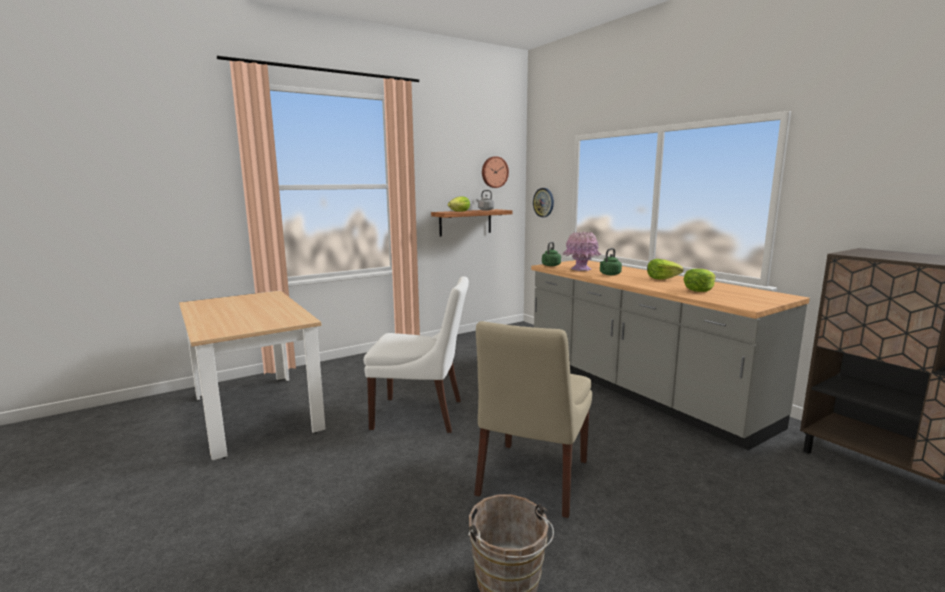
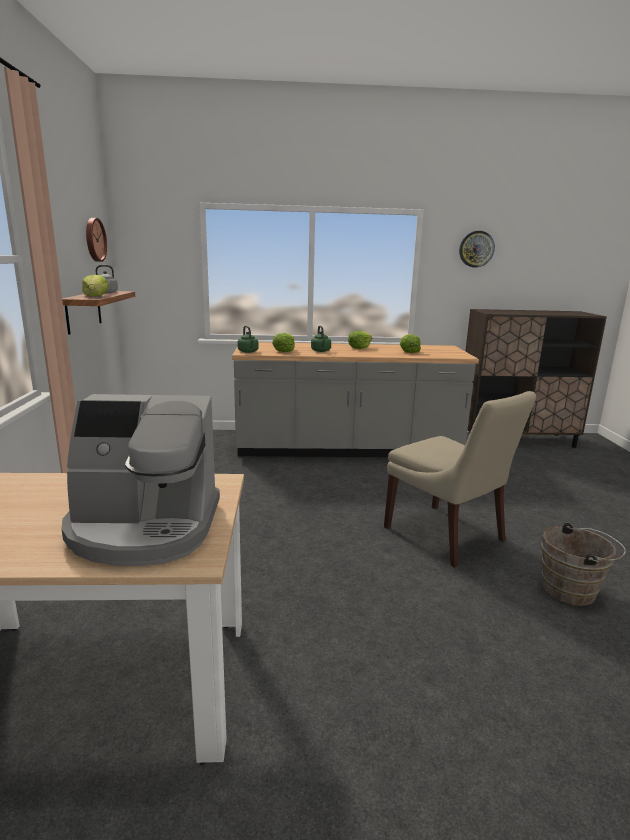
camera: 60 degrees left, 5 degrees up
(236, 322) = (145, 527): none -> coffee machine
(421, 415) = (278, 549): white chair -> none
(543, 202) = (152, 280): wall clock -> wall clock (476, 249)
(580, 269) = (284, 350): pink vase -> lettuce

